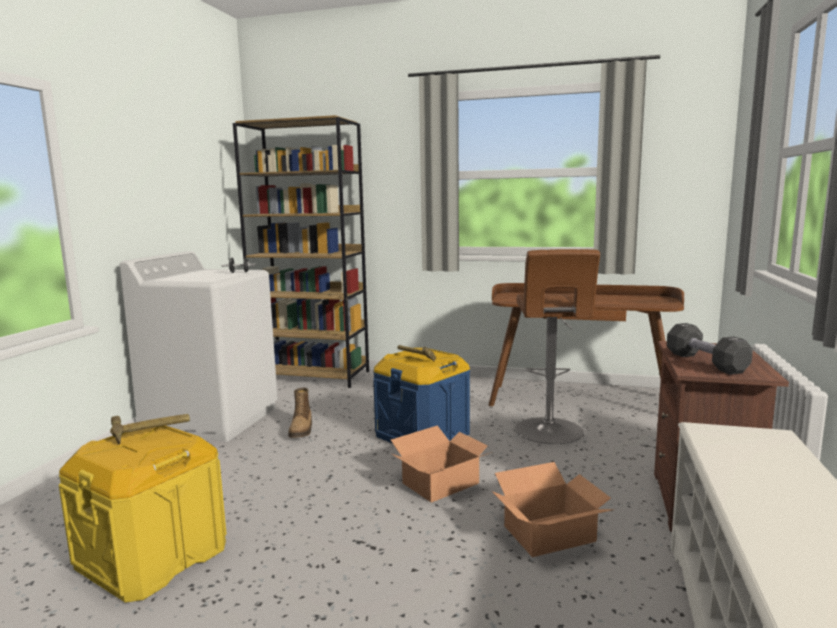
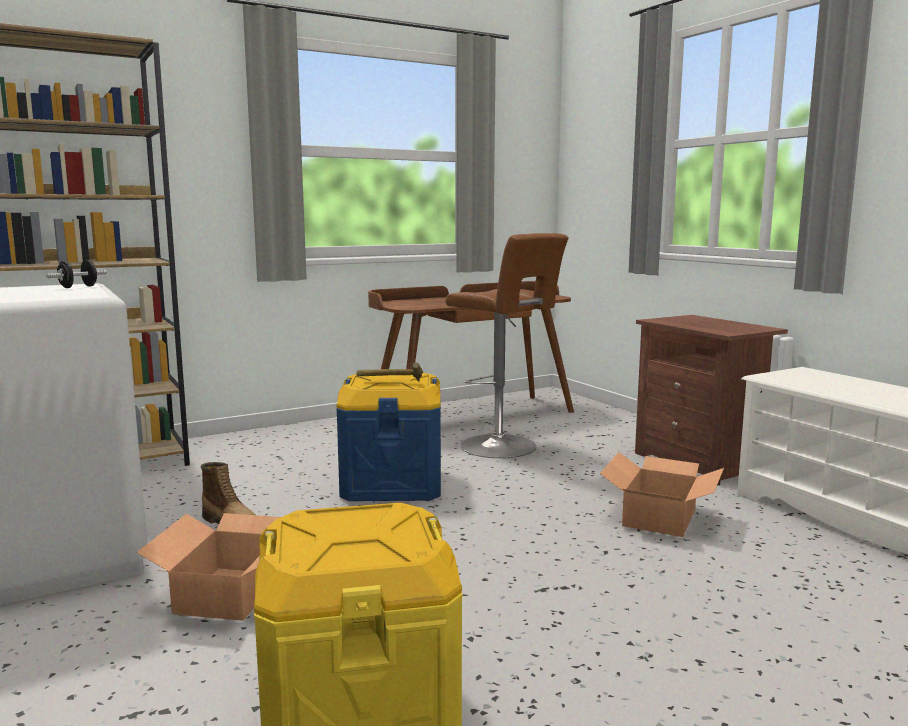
camera: 45 degrees left, 0 degrees up
(152, 434) = (335, 520): hammer -> none
(441, 483) = (505, 516): cardboard box -> cardboard box (231, 593)
(705, 363) = (715, 327): black dumbbell -> none

